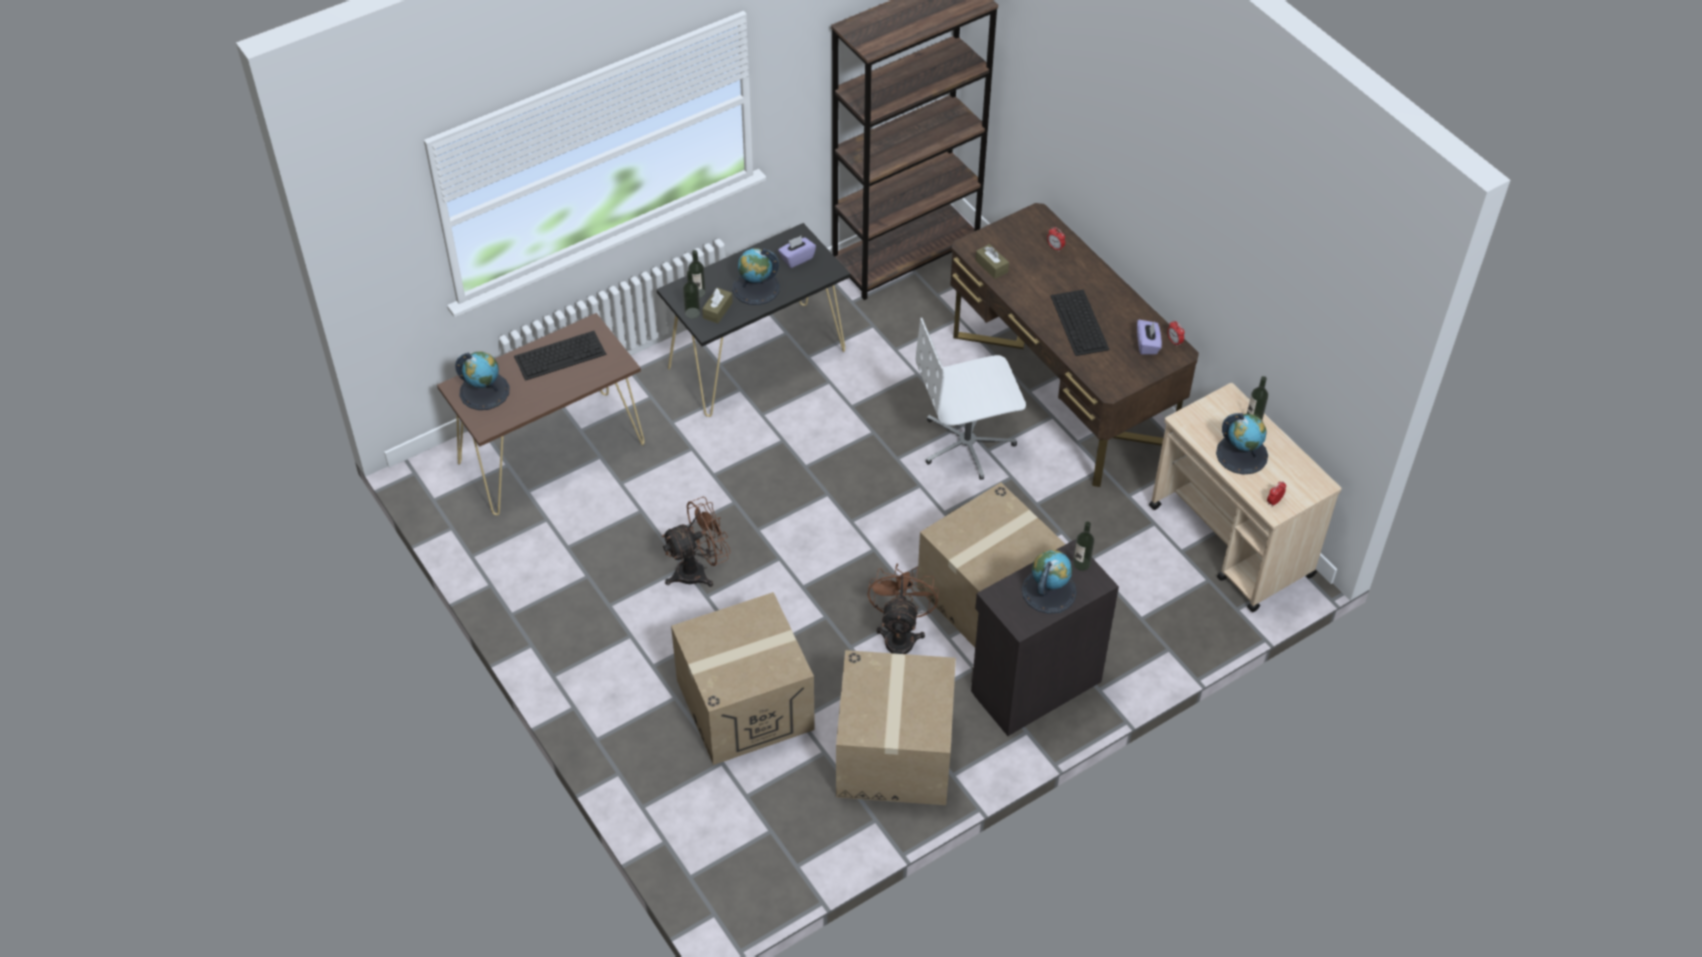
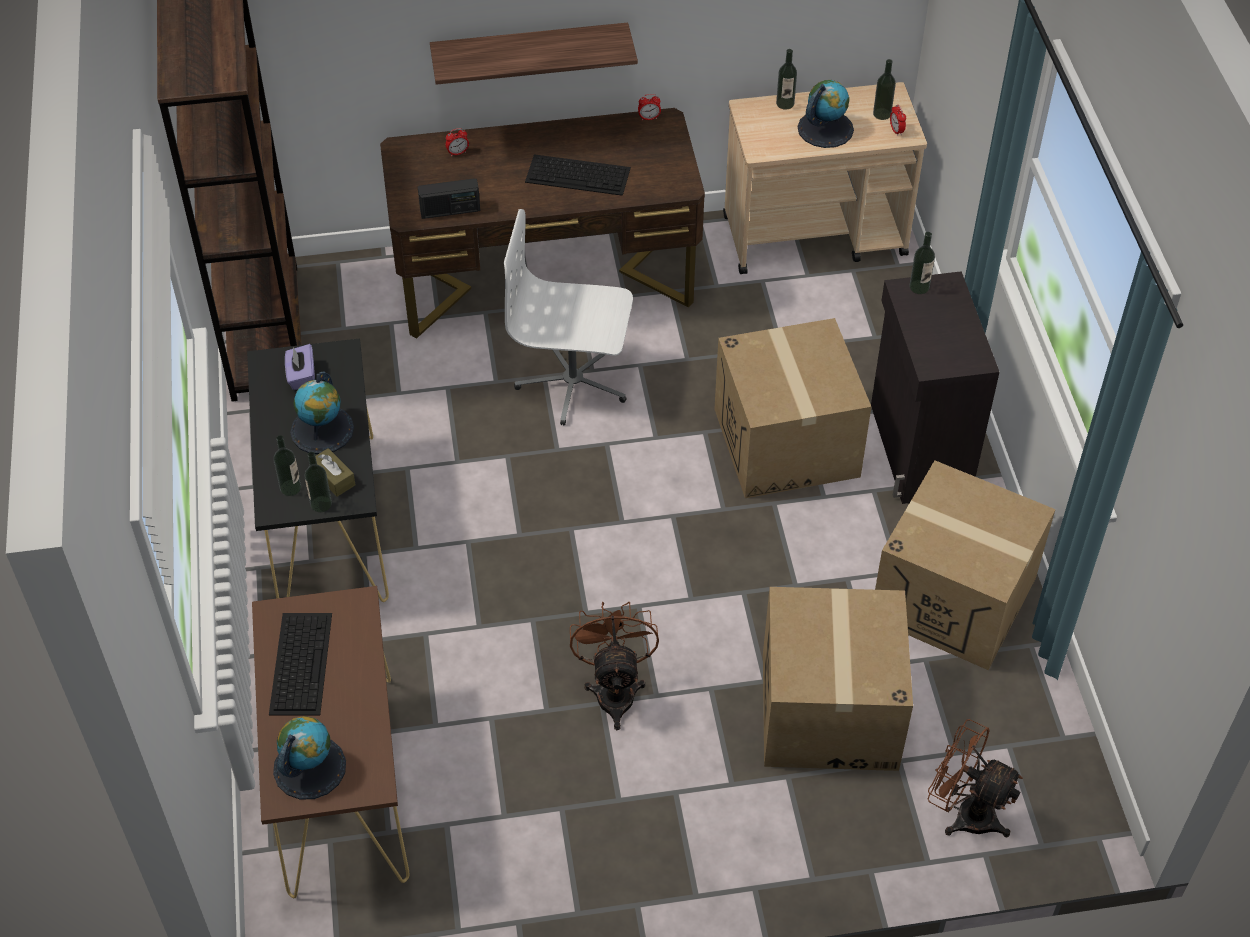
camera: 65 degrees left, 0 degrees up
(900, 636) = (803, 536): brown fan -> brown fan (964, 813)
(967, 444) = (573, 383): white office chair -> white office chair turned 90 degrees clockwise
(991, 266) = (450, 210): brown tissue box -> radio
(1048, 591) = (943, 324): globe -> none
(1133, 224) = (530, 52): none -> shelf
(1147, 344) = (641, 138): purple tissue box -> none
(1288, 486) = (882, 114): none -> bottle

